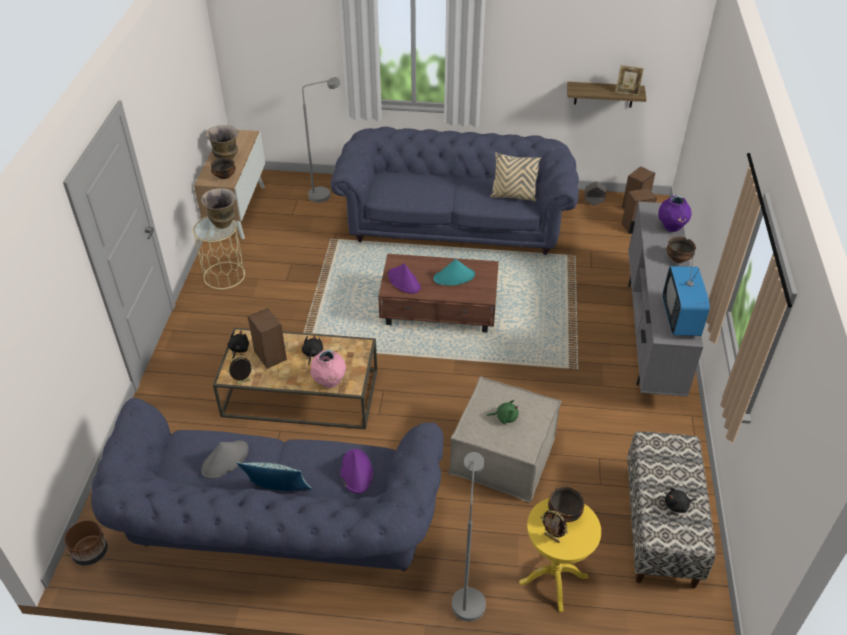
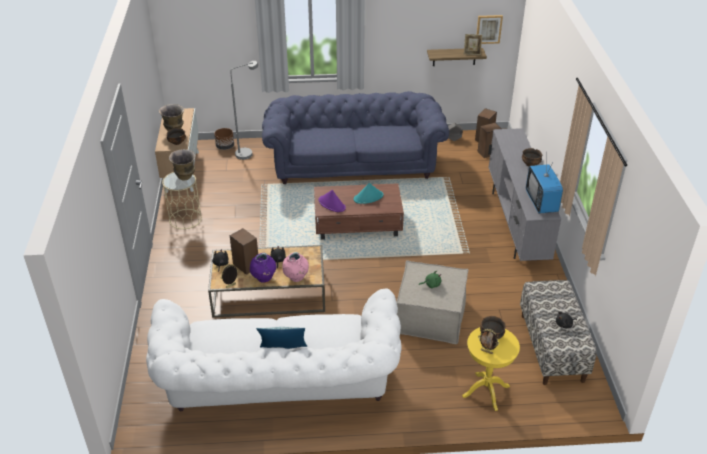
camera: 10 degrees left, 5 degrees down
(91, 552) = (139, 421): brown planter -> brown planter (225, 146)
(225, 460) = (237, 335): grey hat -> none
(278, 533) = (279, 389): blue sofa -> white sofa
(356, 471) = (336, 330): purple hat -> none
(467, 596) = (428, 410): grey floor lamp -> none
(513, 196) = (399, 136): beige pillow -> none
(654, 61) = (488, 29): none -> picture
(671, 227) = (521, 144): purple vase -> purple vase (264, 278)

